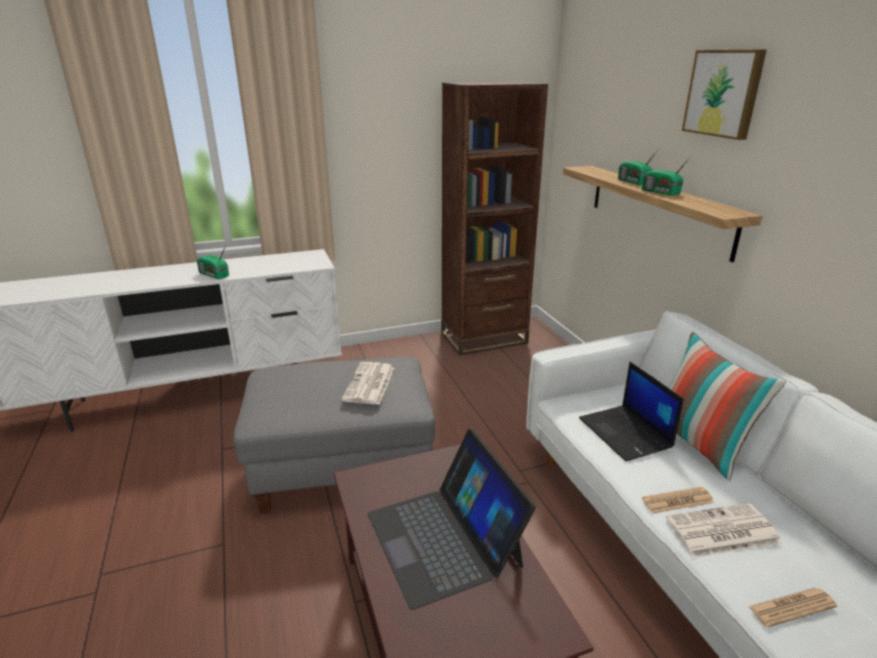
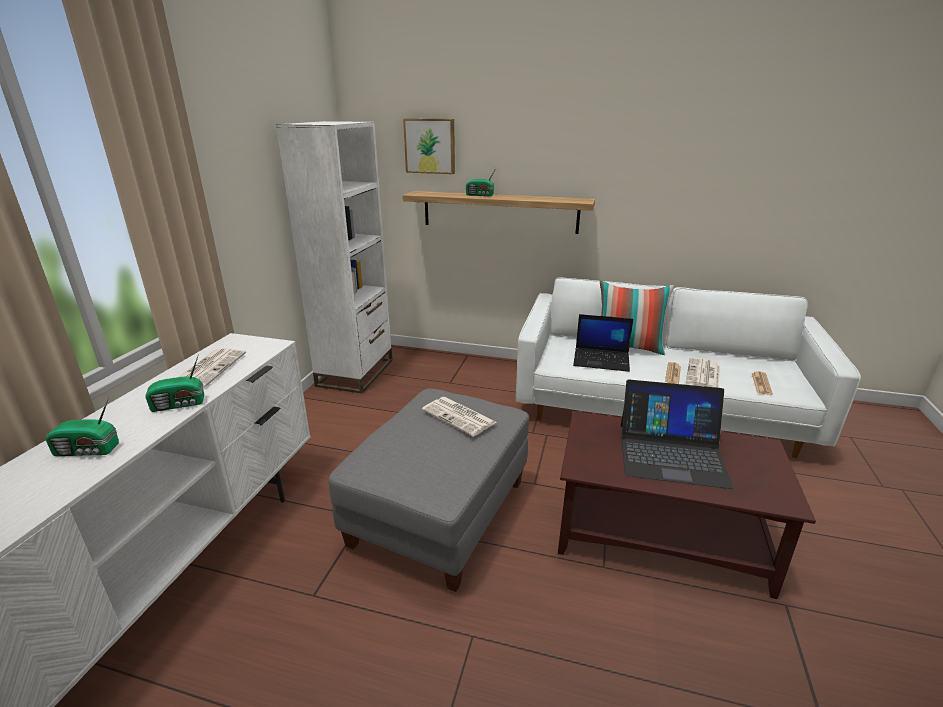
camera: 55 degrees left, 0 degrees up
(265, 264) = (209, 369): none -> newspaper
(484, 338) = (356, 373): brown bookcase -> white bookcase
(660, 192) = (516, 197): radio -> radio (88, 451)
(724, 93) = (547, 122): picture -> picture (430, 146)

